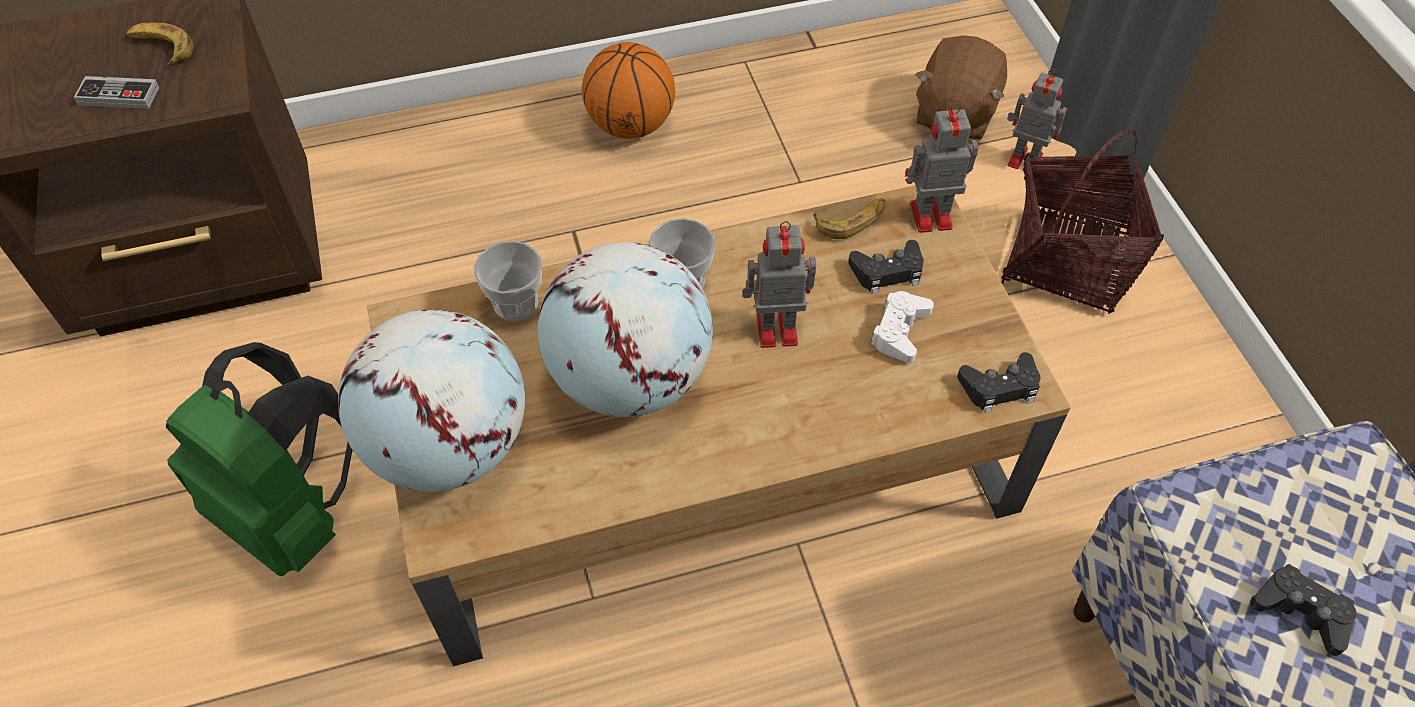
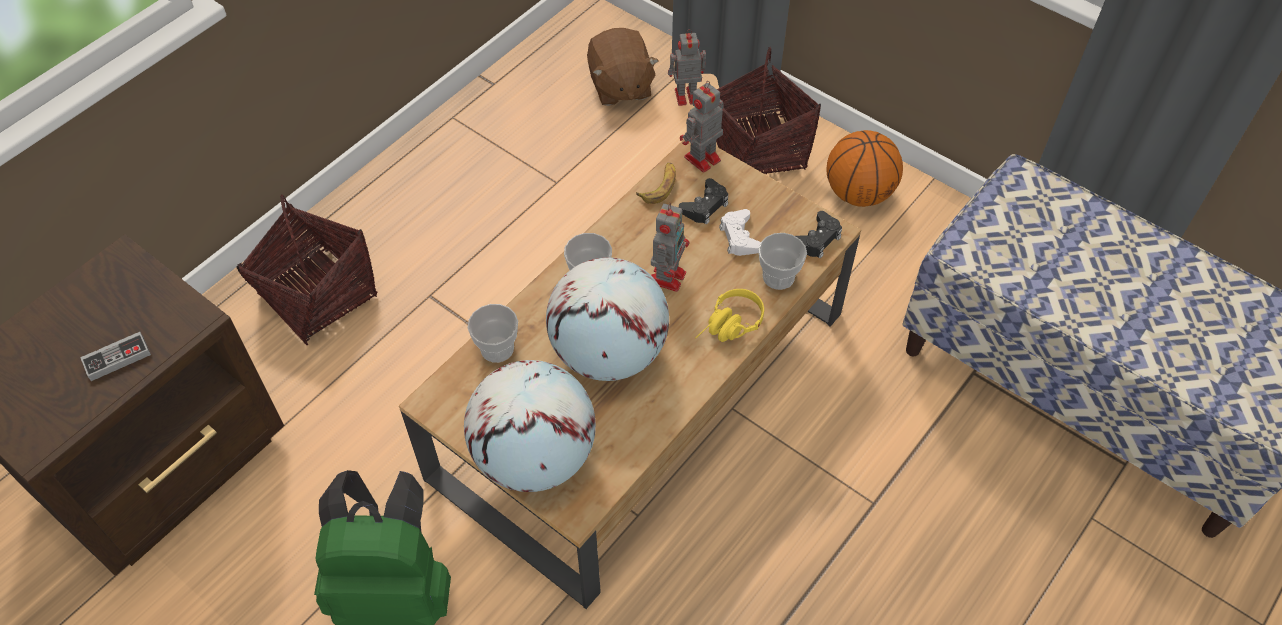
camera: 35 degrees left, 0 degrees up
(161, 48) = (114, 308): banana -> none
(469, 173) = (318, 295): none -> basket
(631, 125) = (409, 202): basketball -> basketball (858, 193)
(774, 329) = (668, 276): toy robot -> toy robot turned 150 degrees clockwise
(795, 431) = (729, 327): none -> yellow headphones
(910, 405) = (778, 277): none -> cup
(1300, 612) = (1049, 270): black game controller -> none

